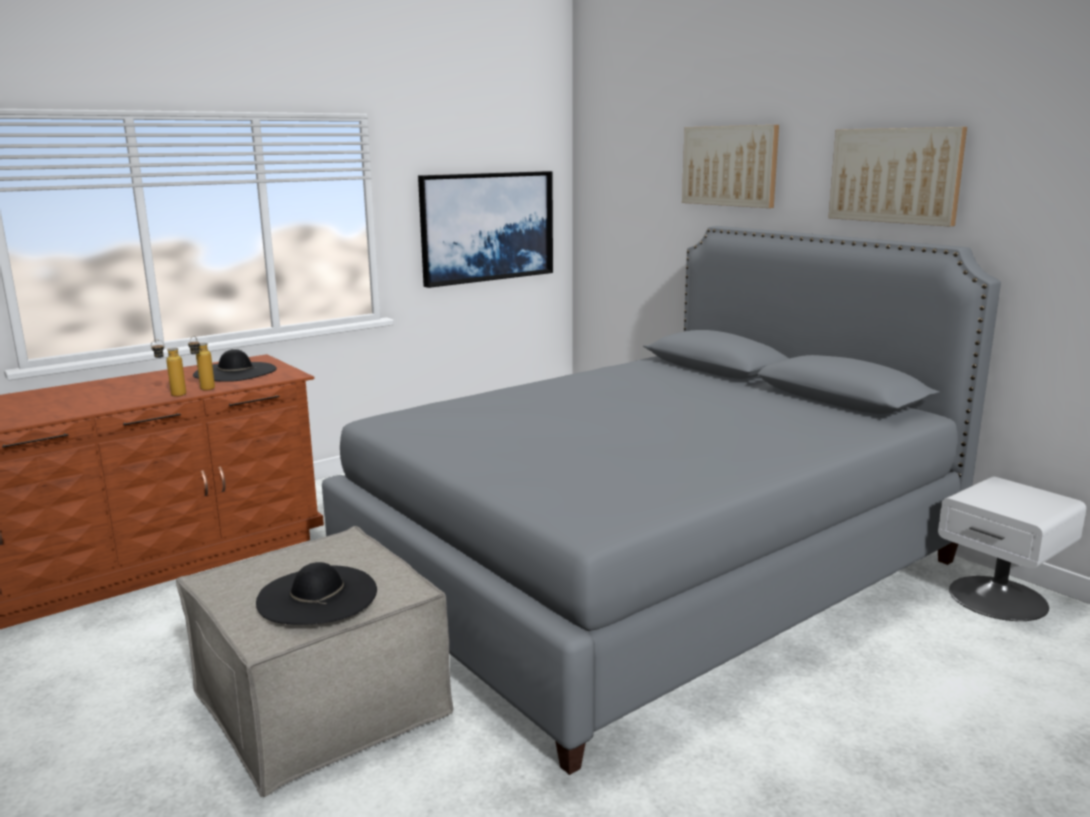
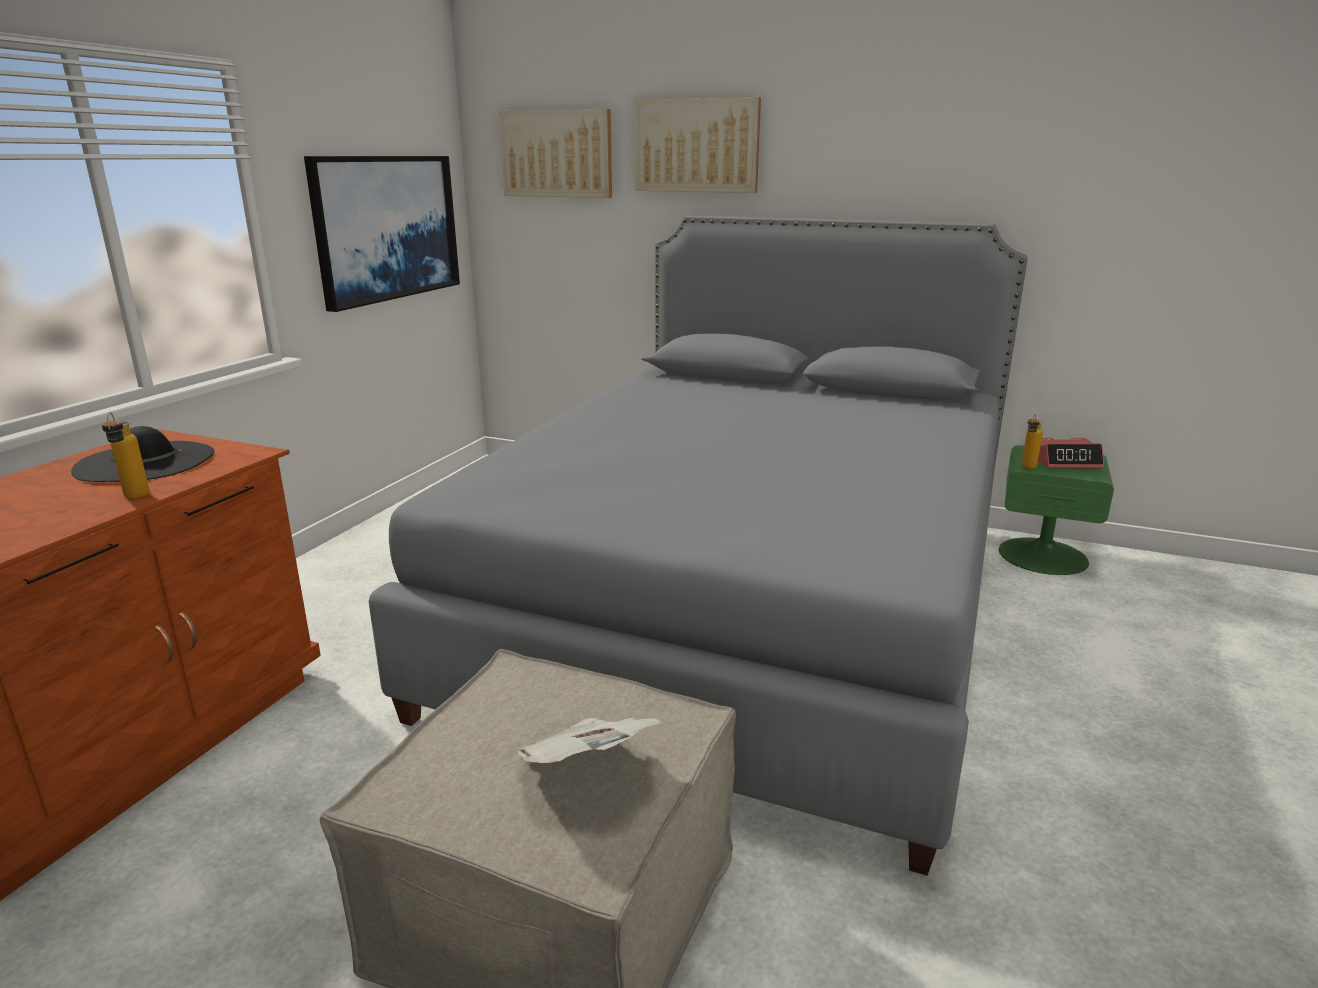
camera: 30 degrees left, 5 degrees up
(172, 395) = (86, 516): bottle -> bottle (1027, 468)
(317, 595) = (588, 768): black hat -> newspaper
(895, 175) = (905, 152): picture -> picture (557, 154)
(998, 597) = (1043, 555): white nightstand -> green nightstand
(1020, 499) = (1065, 462): none -> alarm clock

